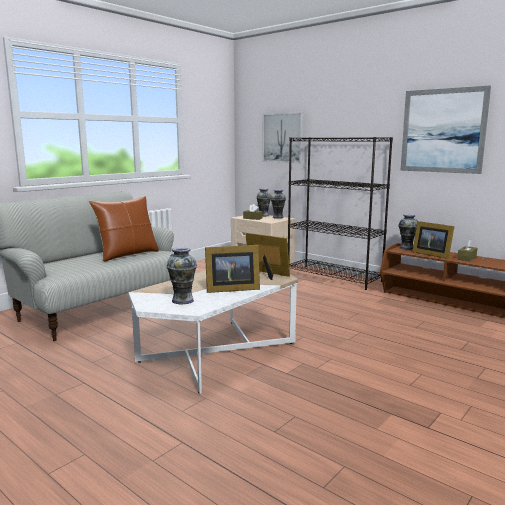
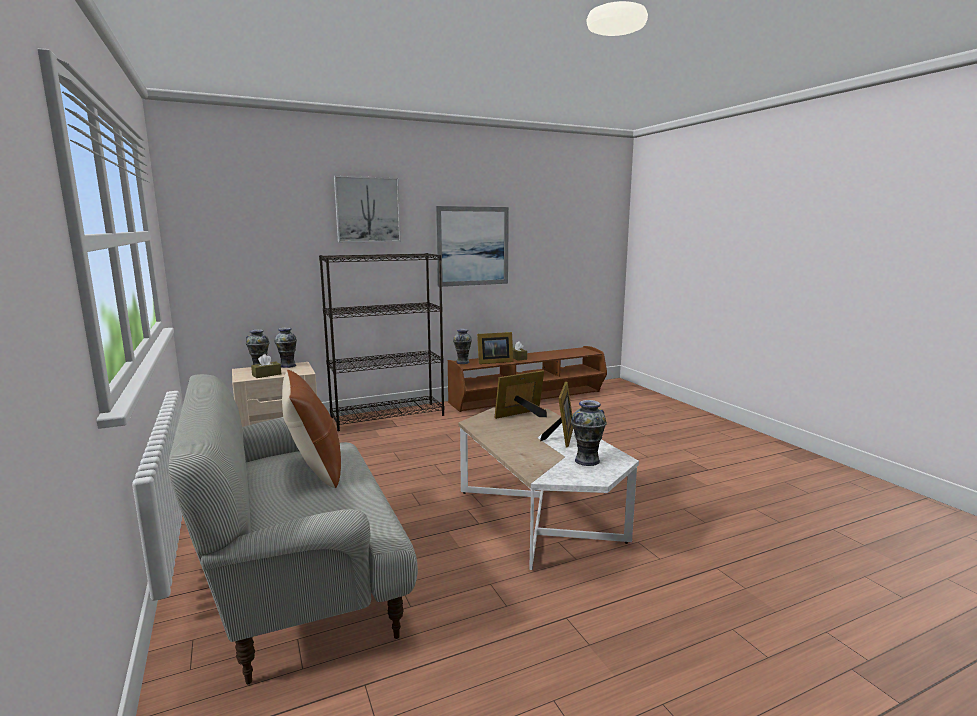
camera: 65 degrees left, 0 degrees up
(283, 138) = (271, 257): picture -> picture (367, 209)

